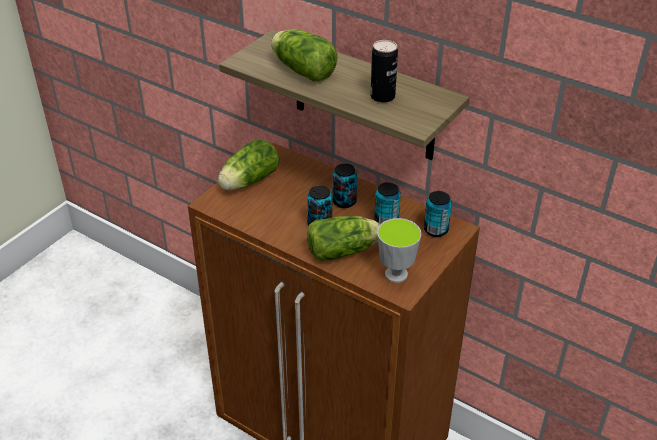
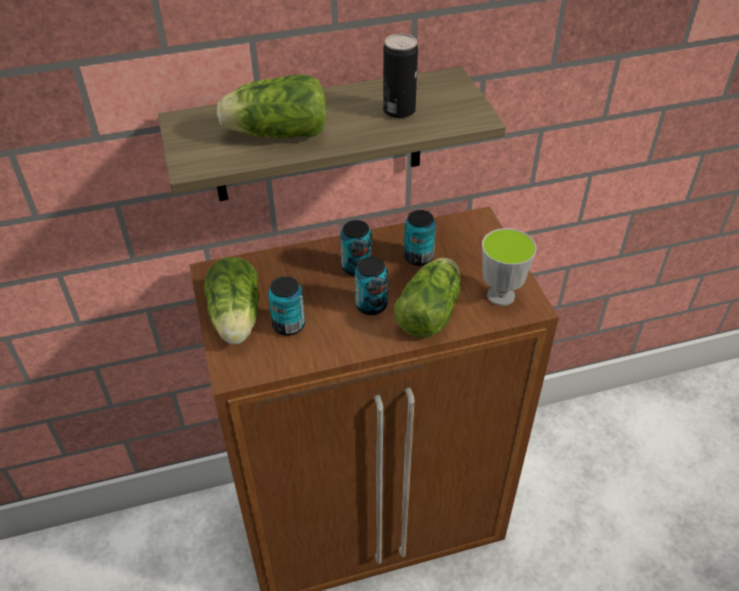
camera: 50 degrees left, 5 degrees up
(436, 230) = (465, 234): can -> can (288, 325)

